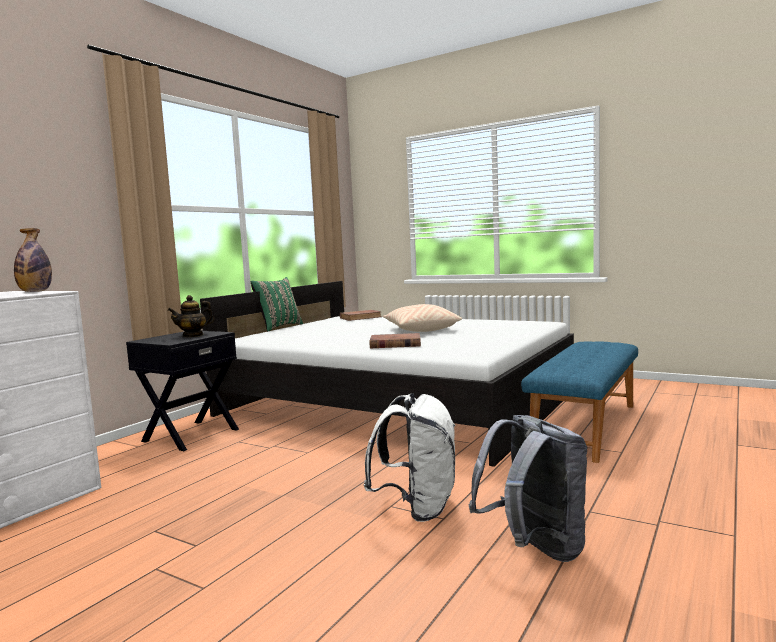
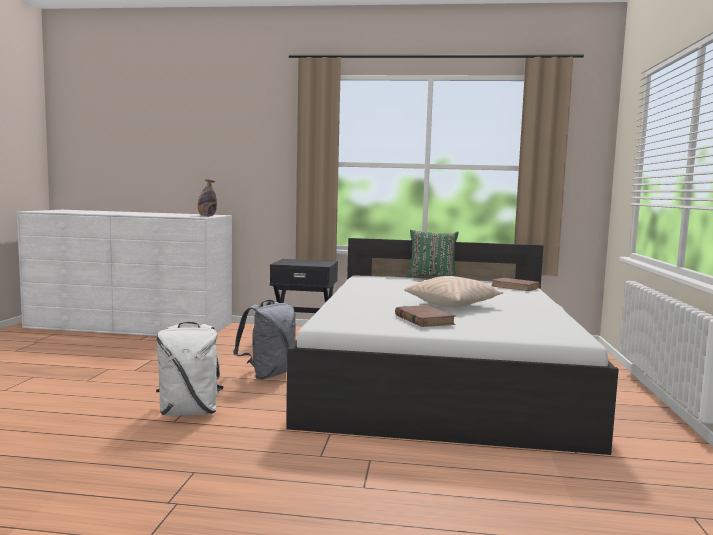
camera: 65 degrees right, 0 degrees up
(193, 335) = (309, 263): teapot -> none
(395, 344) = (361, 303): brown book -> brown book (424, 319)
(534, 549) = (122, 453): grey backpack -> grey backpack (268, 374)
(585, 426) = (444, 465): blue bench -> none

